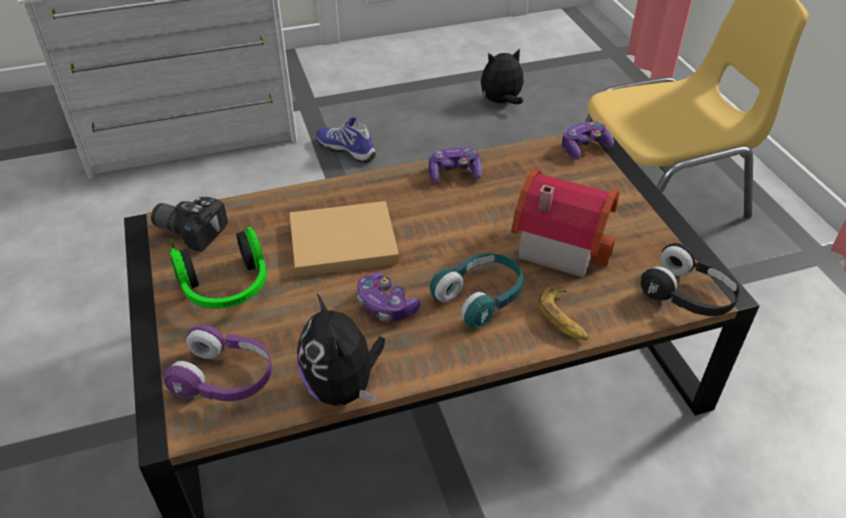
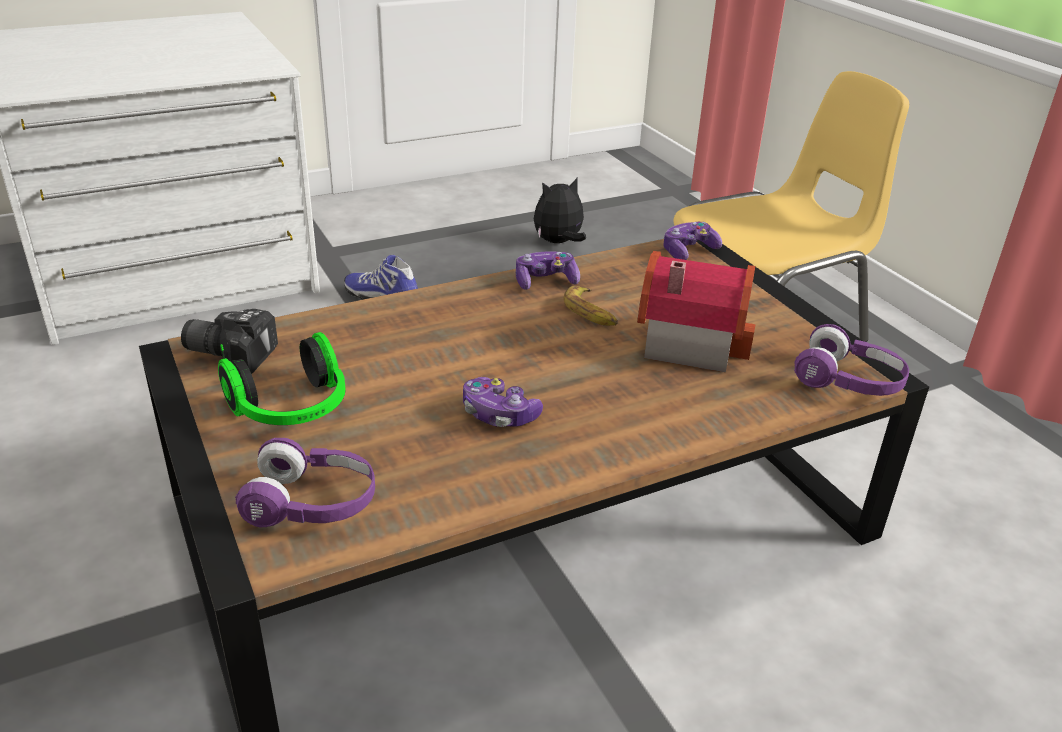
camera: 10 degrees left, 10 degrees down
(339, 242) = (424, 354): beige book -> none
(343, 387) = (467, 501): plush toy -> none
(480, 297) = (611, 399): turquoise headphones -> none
(563, 319) = (715, 414): banana -> banana (591, 313)
(688, 295) = (848, 382): black headphones -> purple headphones

